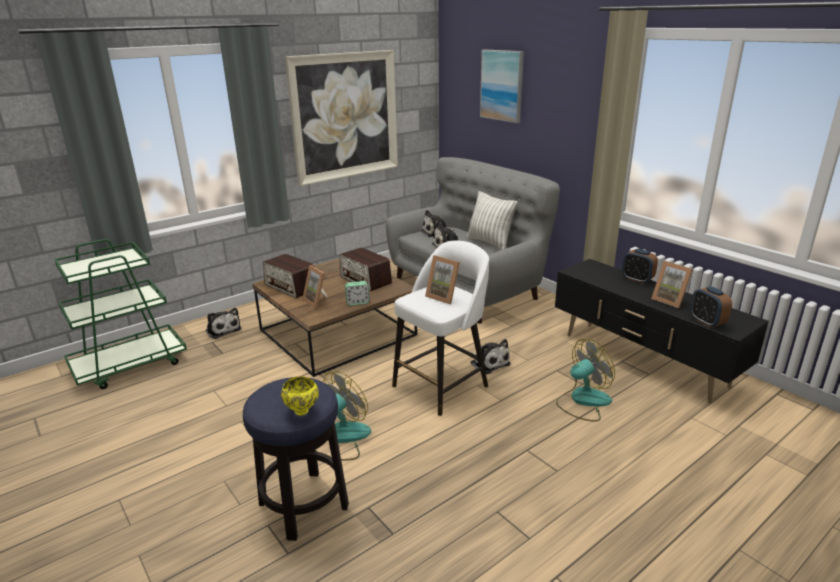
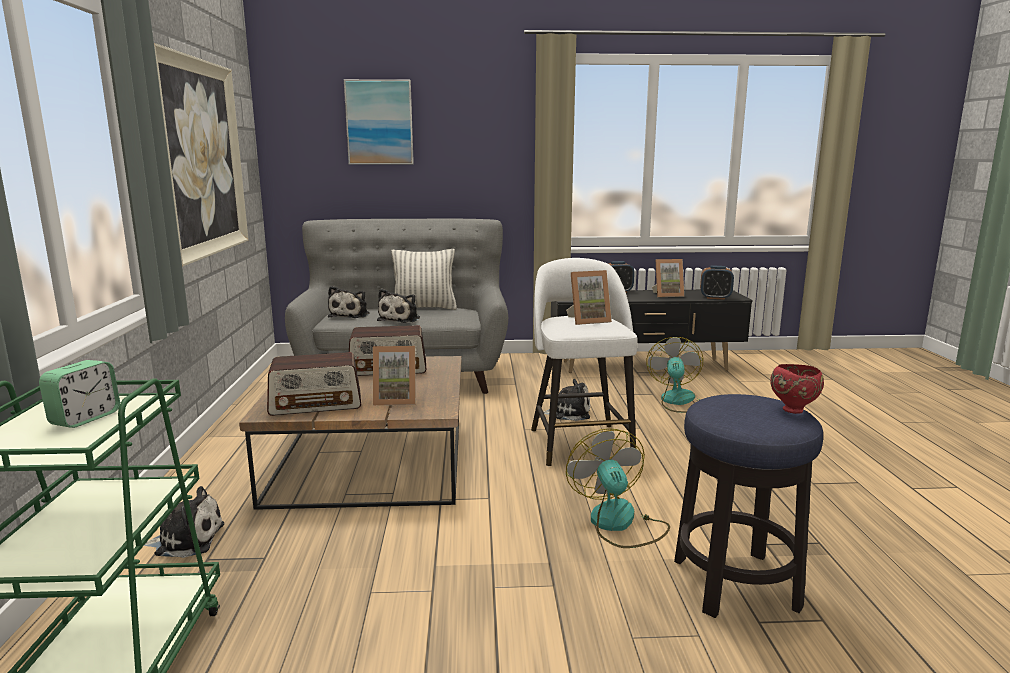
camera: 55 degrees left, 10 degrees down
(302, 411) = (793, 410): yellow bowl -> red bowl
(357, 302) = (441, 384): alarm clock -> alarm clock (85, 418)

